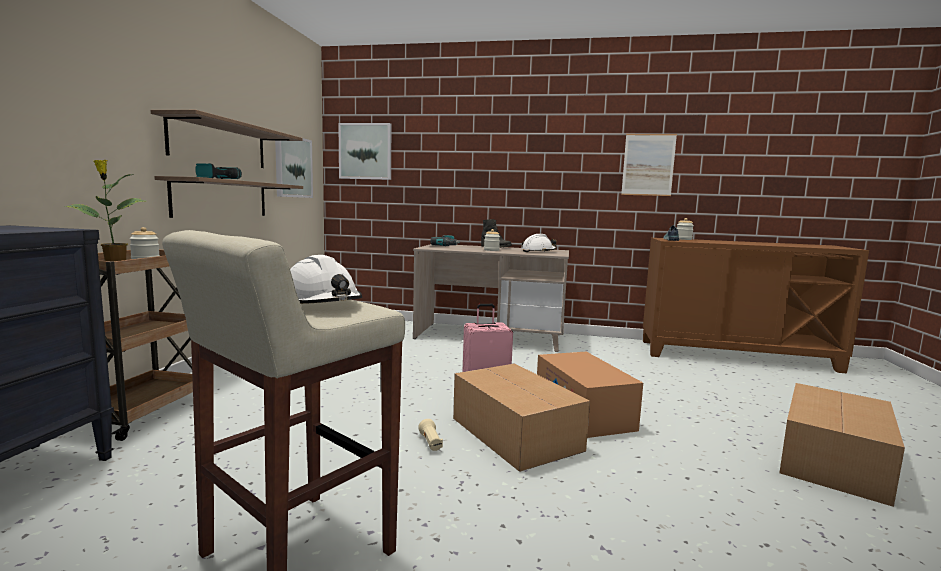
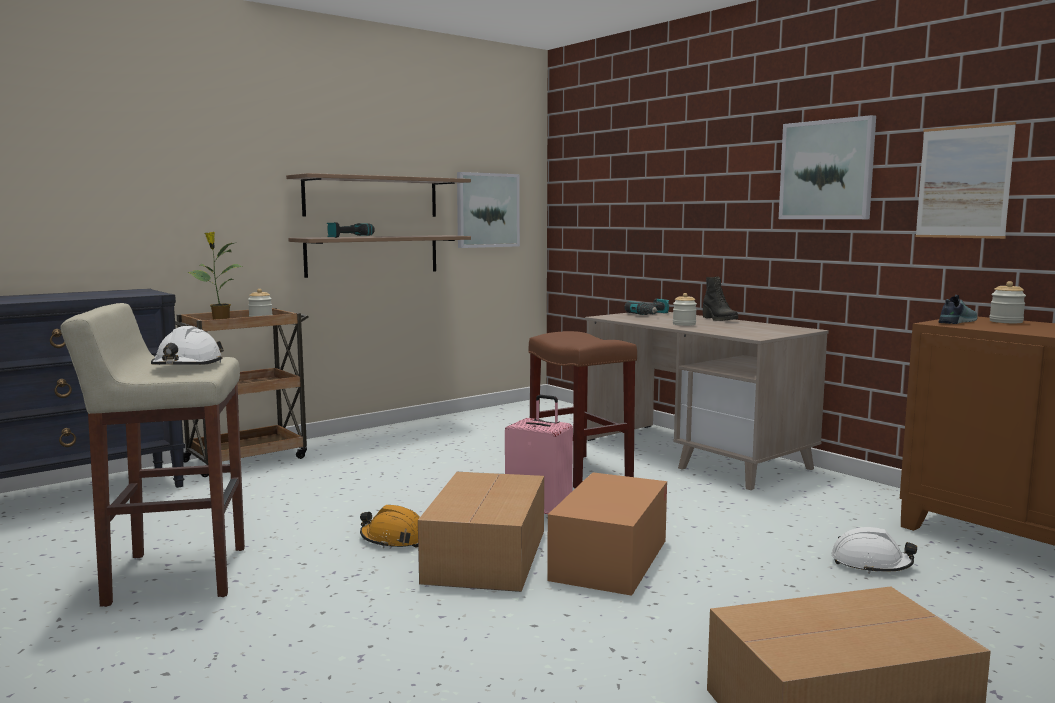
camera: 40 degrees right, 0 degrees up
(365, 151) = (586, 182): picture -> picture (827, 170)
(430, 443) = (394, 539): beige flashlight -> orange hard hat
(449, 360) = (578, 471): none -> brown stool
(538, 251) = (752, 330): white hard hat -> white hard hat (871, 564)

